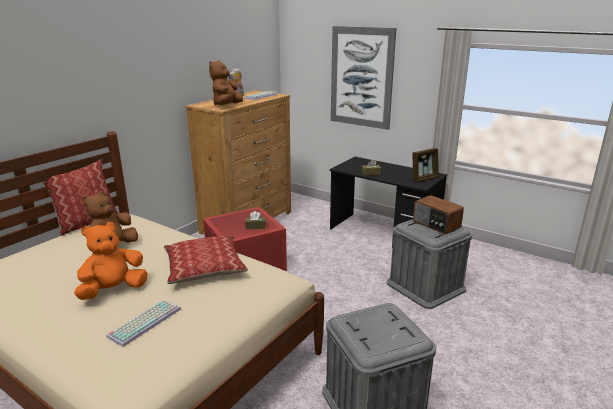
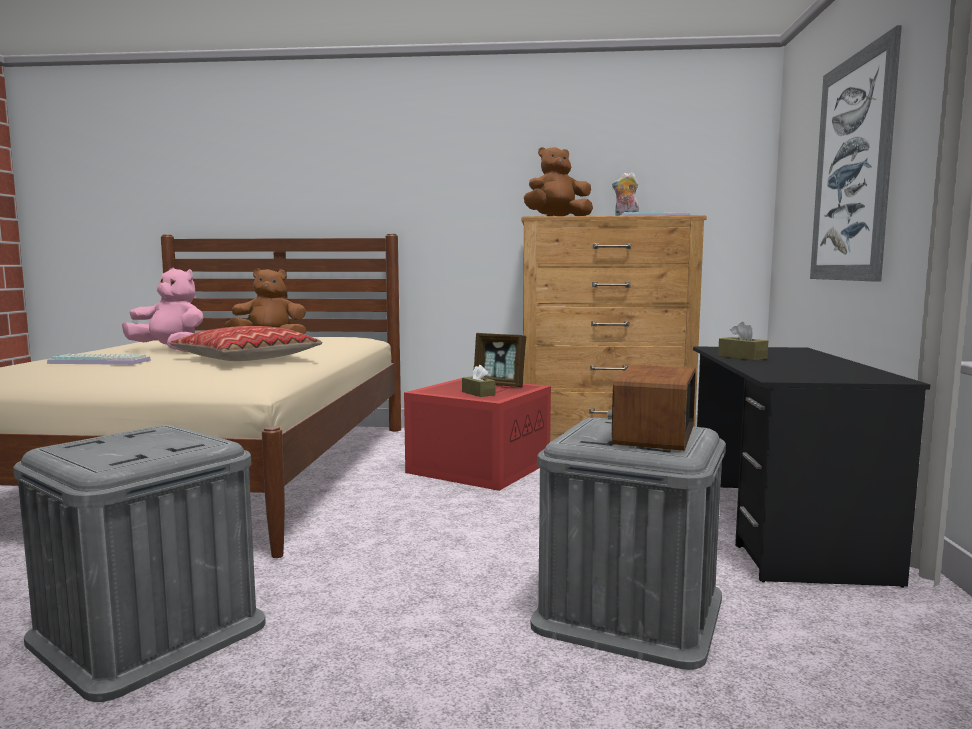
camera: 60 degrees right, 15 degrees down
(86, 223) = (331, 335): pillow -> none
(113, 290) = (170, 350): orange plush toy -> pink plush toy
(424, 179) = (829, 376): picture frame -> picture frame (499, 385)

